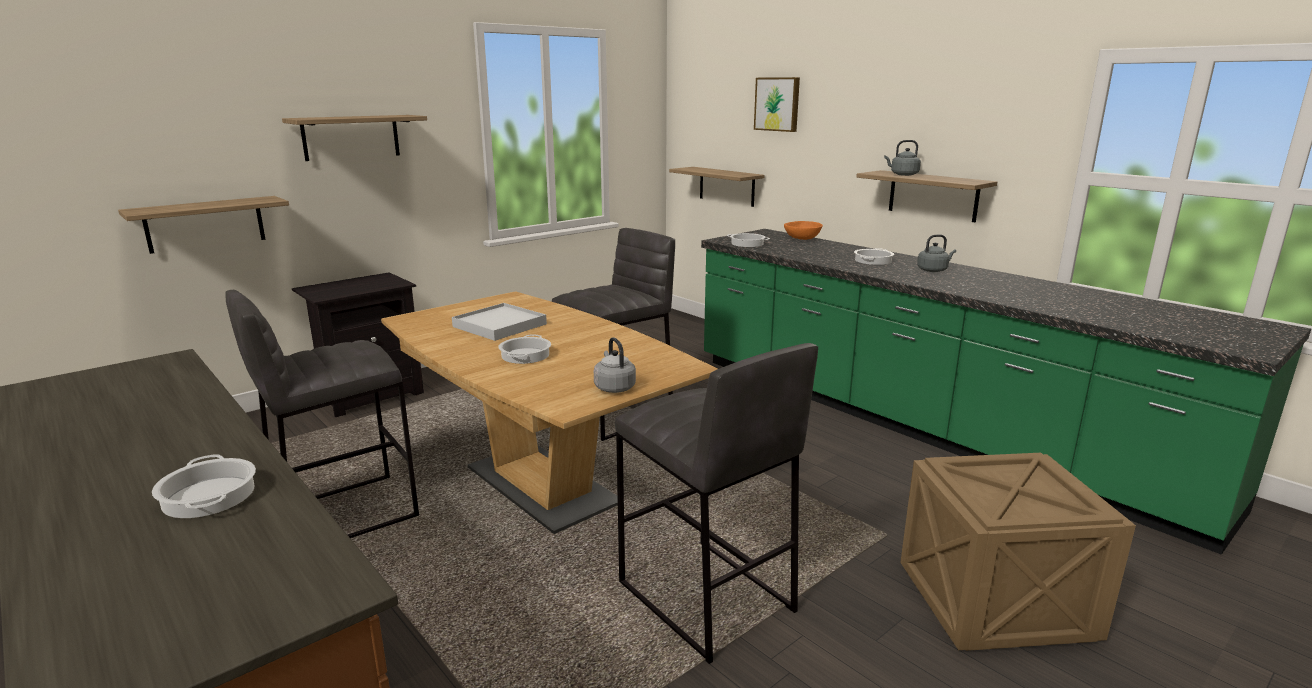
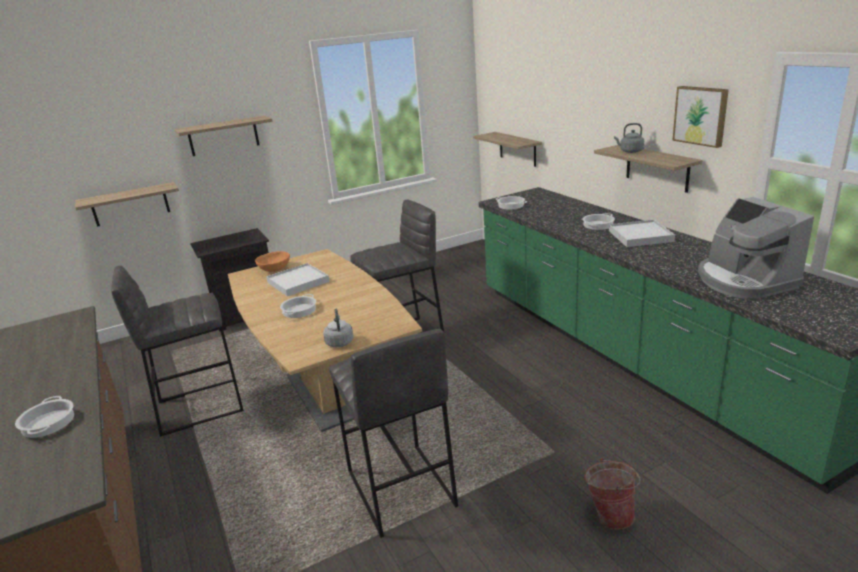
camera: 15 degrees right, 5 degrees up
(778, 104) = (548, 85): picture -> picture (701, 115)
(801, 239) = (559, 199): orange bowl -> orange bowl (274, 269)
(933, 270) = (640, 236): grey kettle -> white tray
(997, 601) = (610, 515): crate -> bucket
(1093, 306) = (744, 280): none -> coffee machine

